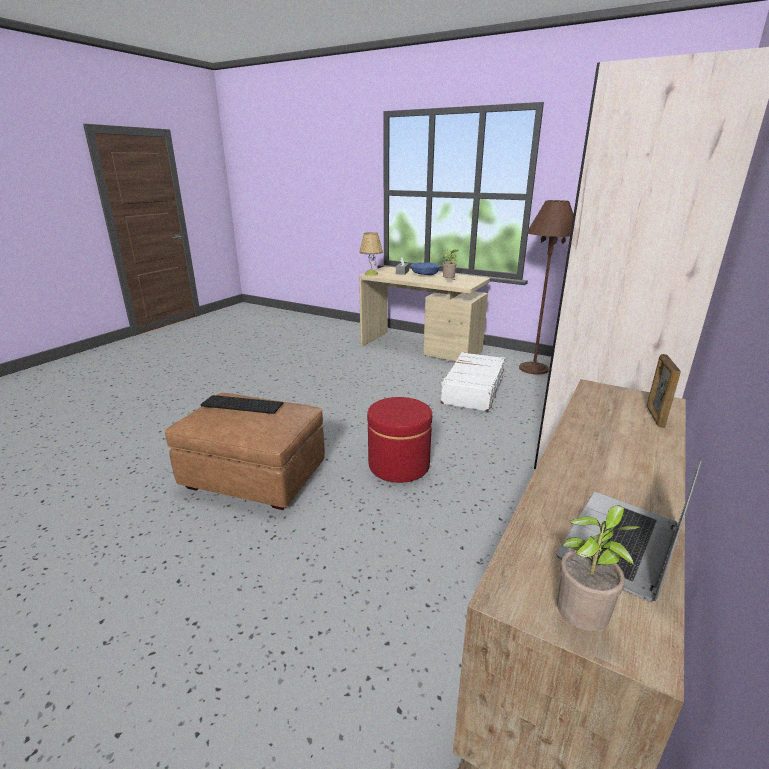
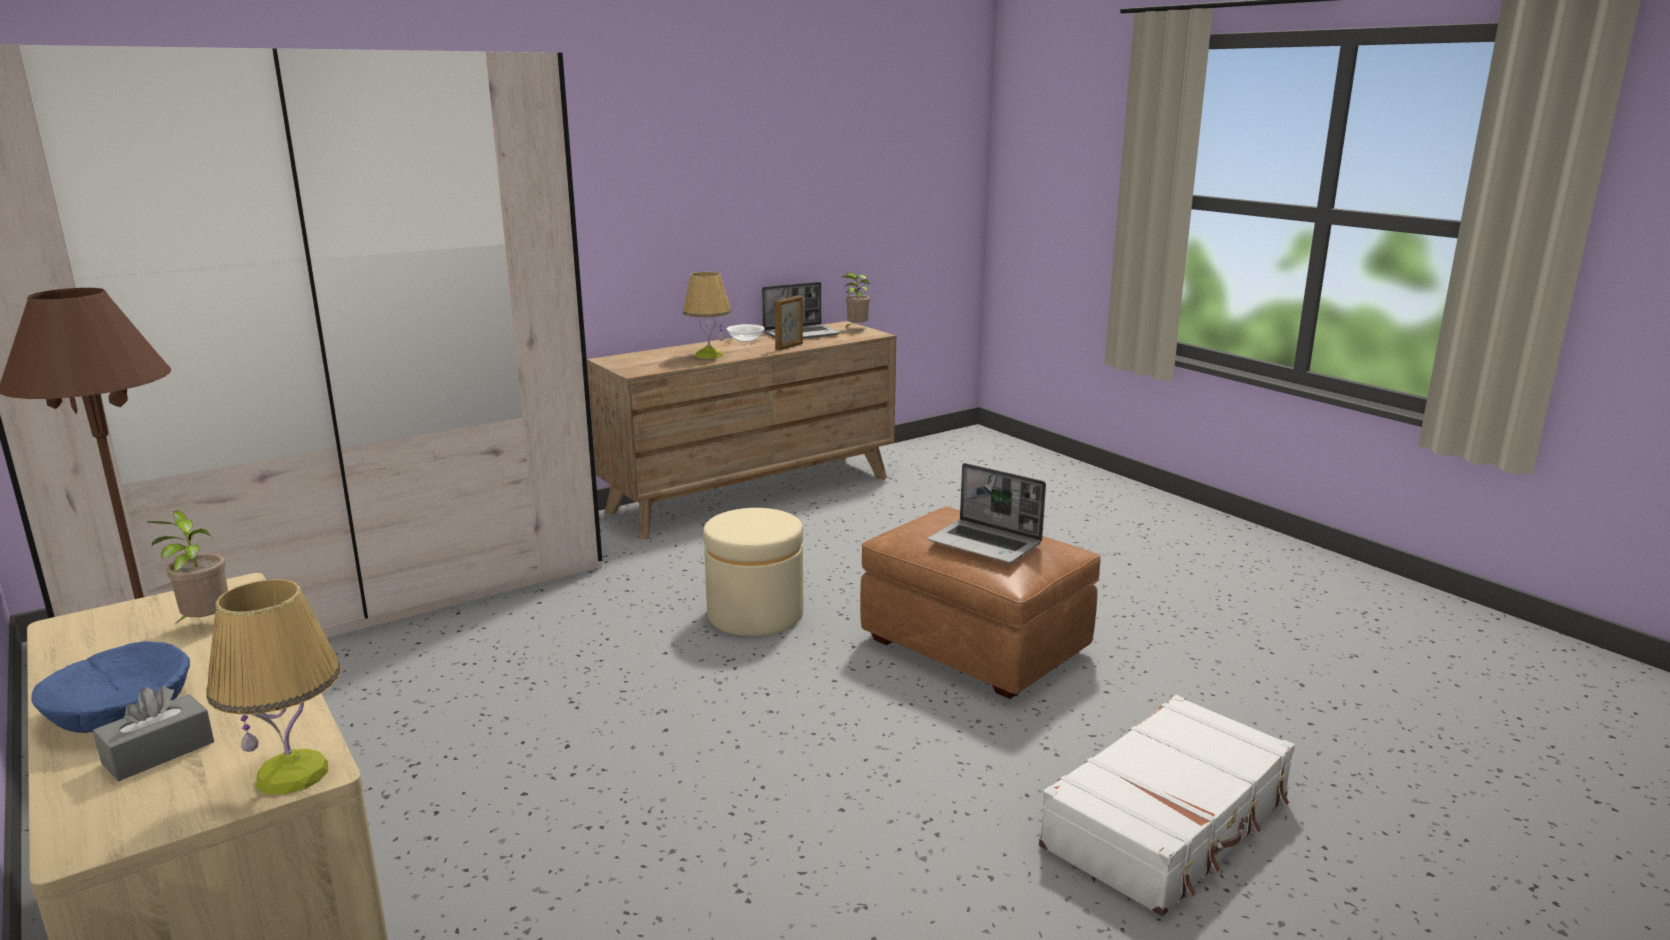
camera: 155 degrees left, 5 degrees down
(240, 405) = (986, 544): keyboard -> laptop
(399, 465) = (755, 615): red ottoman -> beige ottoman
(472, 390) = (427, 715): white suitcase -> white suitcase (1169, 823)
(602, 432) = (708, 355): none -> table lamp
(650, 491) = (746, 340): none -> bowl
(654, 417) = (646, 355): picture frame -> picture frame (789, 346)

